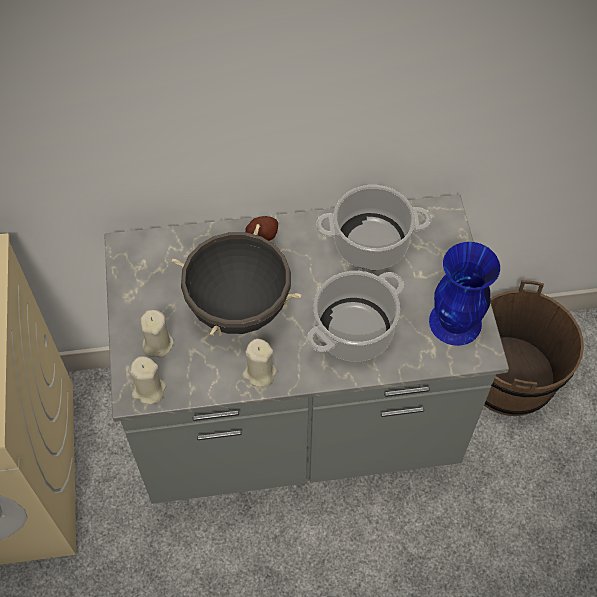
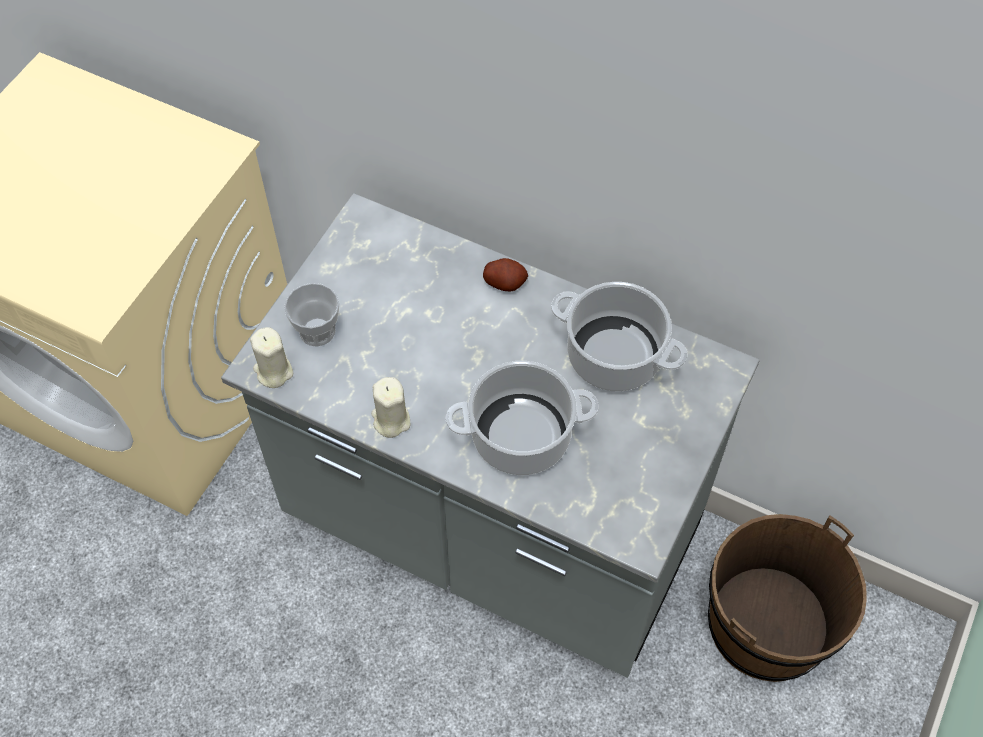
camera: 35 degrees right, 0 degrees up
(157, 344) = (317, 331): beige candle -> cup
(238, 308) = (422, 342): black cooking pot -> none
(455, 323) = (636, 494): blue vase -> none

